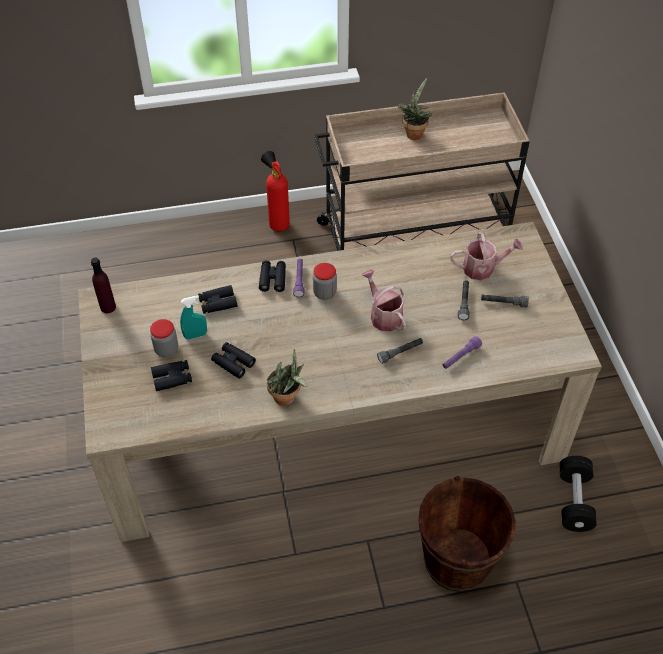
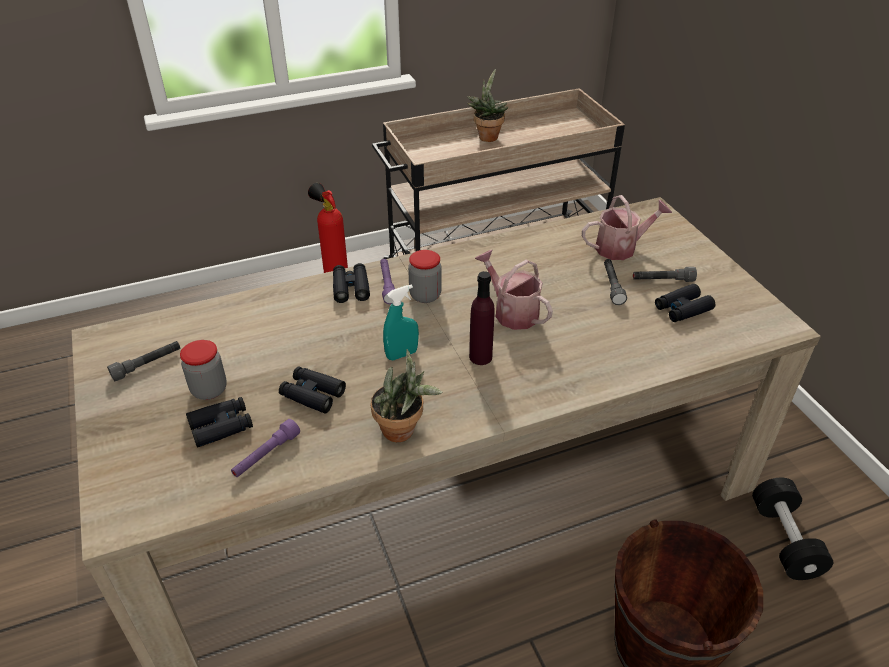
camera: 10 degrees left, 10 degrees down
(108, 307) = (116, 346): purple bottle -> purple bottle (480, 357)
(195, 335) = (251, 366): turquoise spray bottle -> turquoise spray bottle (402, 354)
(217, 303) = (278, 323): black binoculars -> black binoculars (682, 309)
(400, 353) = (549, 352): grey flashlight -> grey flashlight (147, 365)
(460, 357) = (632, 347): purple flashlight -> purple flashlight (266, 455)

